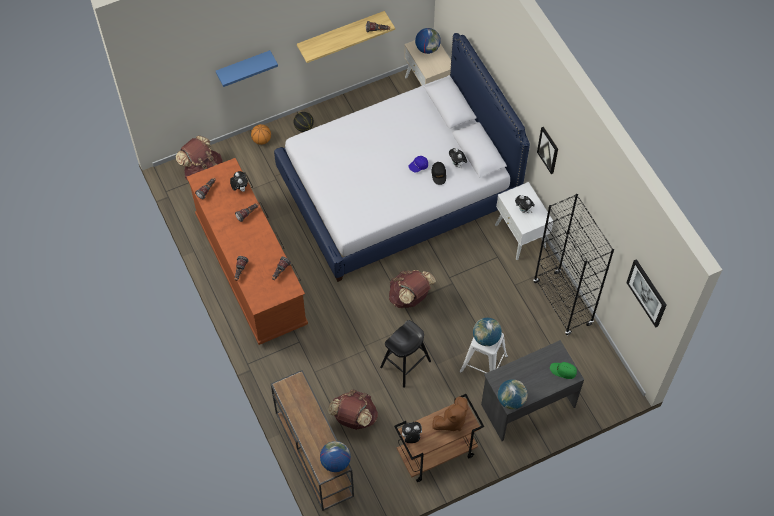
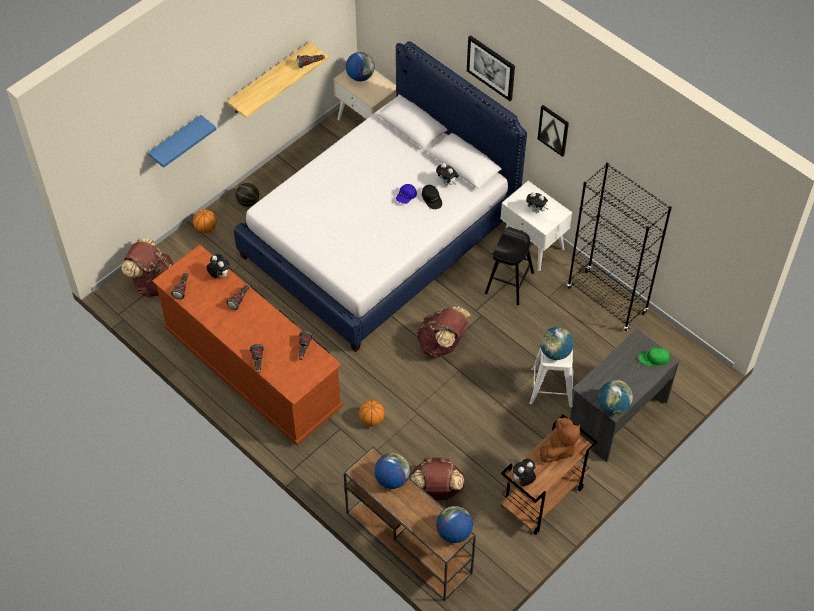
camera: 20 degrees left, 5 degrees down
(305, 401) = (392, 479): none -> globe
(327, 342) = (372, 419): none -> basketball
(405, 364) = (468, 415): black stool -> black stool (509, 283)
(647, 292) = (724, 240): picture -> picture (491, 67)

